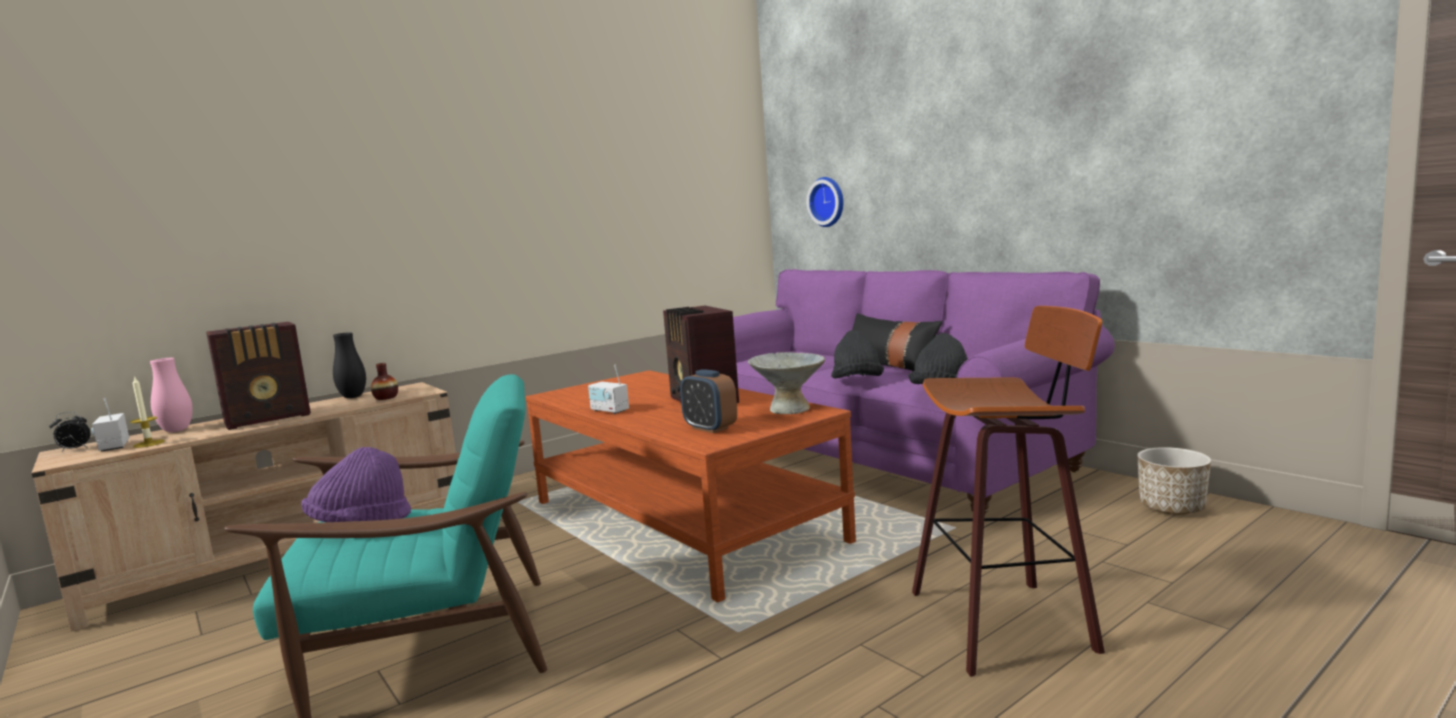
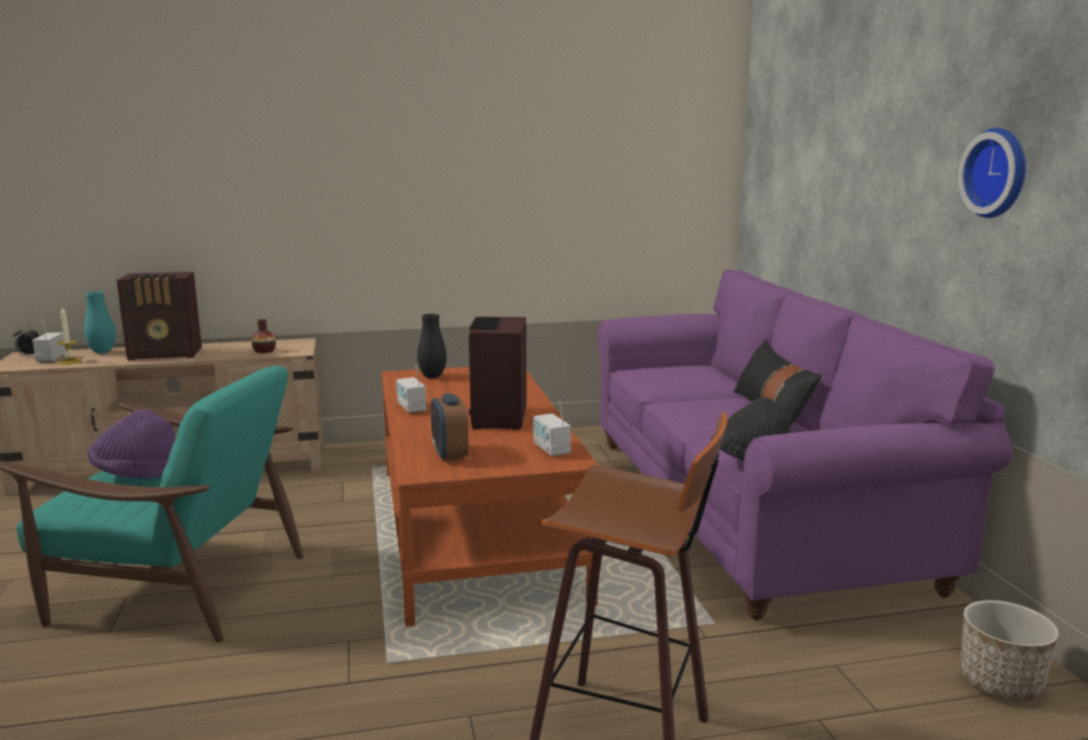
camera: 25 degrees right, 5 degrees up
(176, 430) = (102, 352): pink vase -> turquoise vase
(353, 397) = (247, 344): black vase -> black vase (432, 377)
(789, 409) = (551, 449): grey bowl -> radio
(828, 202) = (786, 196): wall clock -> wall clock (999, 173)
(857, 382) = (700, 427): black hat -> none

